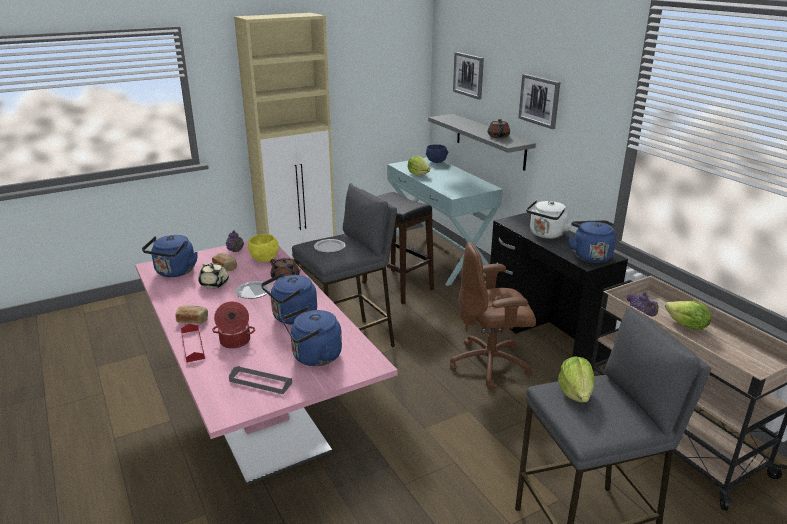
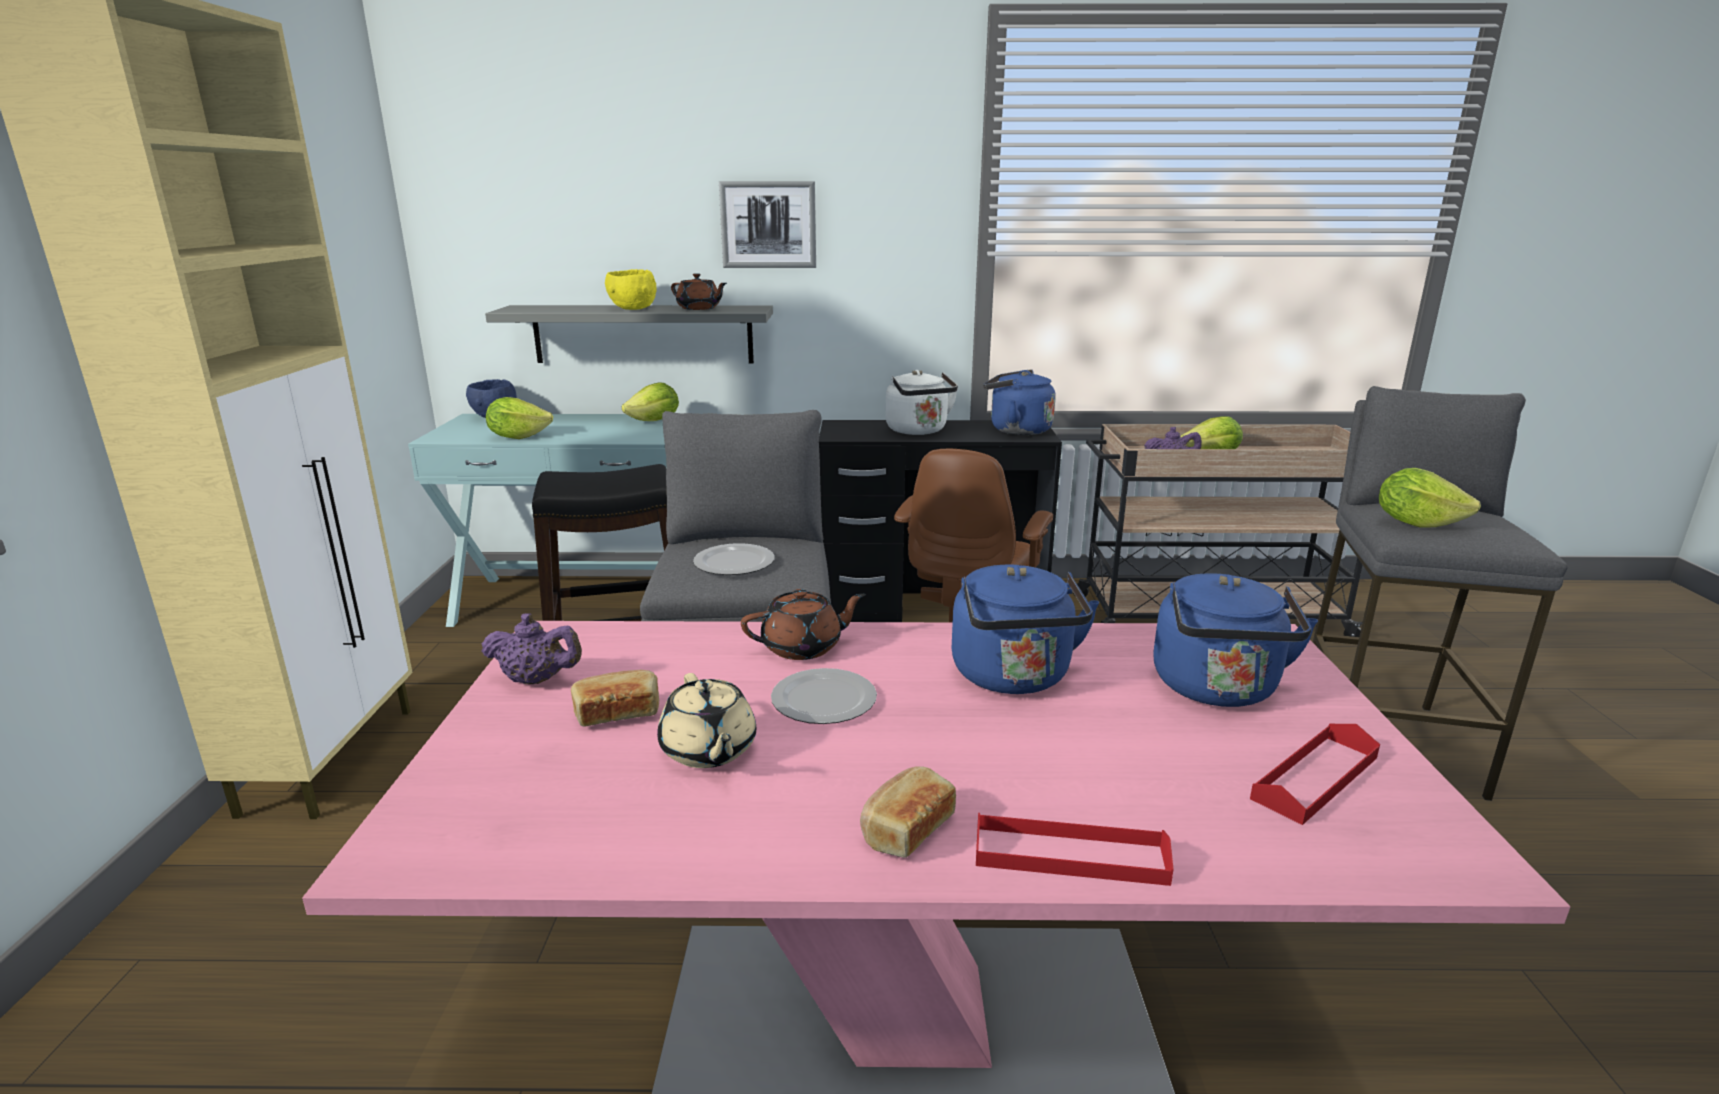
camera: 60 degrees left, 5 degrees down
(174, 272) = (521, 811): blue kettle -> none
(214, 284) = (708, 750): beige teapot -> beige teapot turned 75 degrees clockwise
(235, 341) = (1088, 778): cooking pot -> none
(260, 382) = (1315, 778): grey tray -> red tray
(264, 259) = (653, 652): yellow bowl -> yellow bowl (633, 309)
(469, 75) = (547, 212): picture -> none
(475, 185) = (655, 421): none -> lettuce

